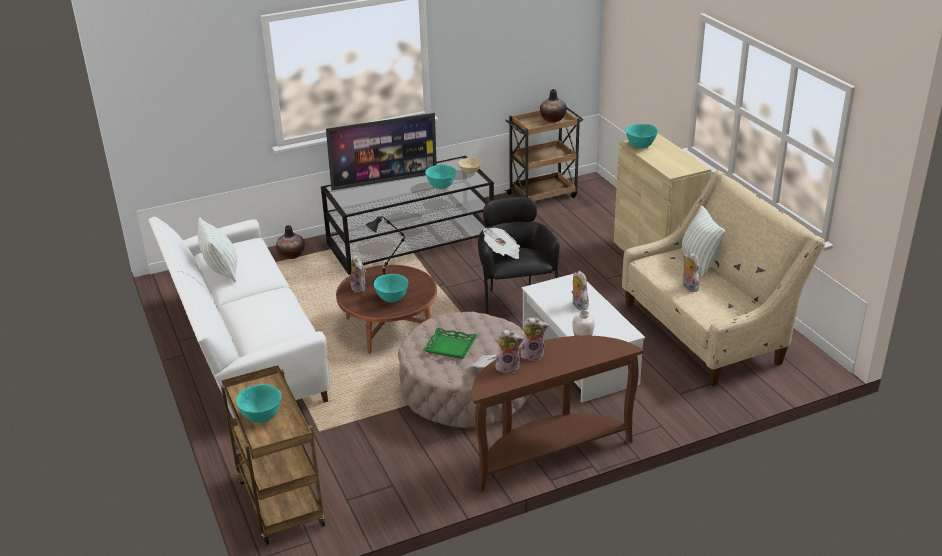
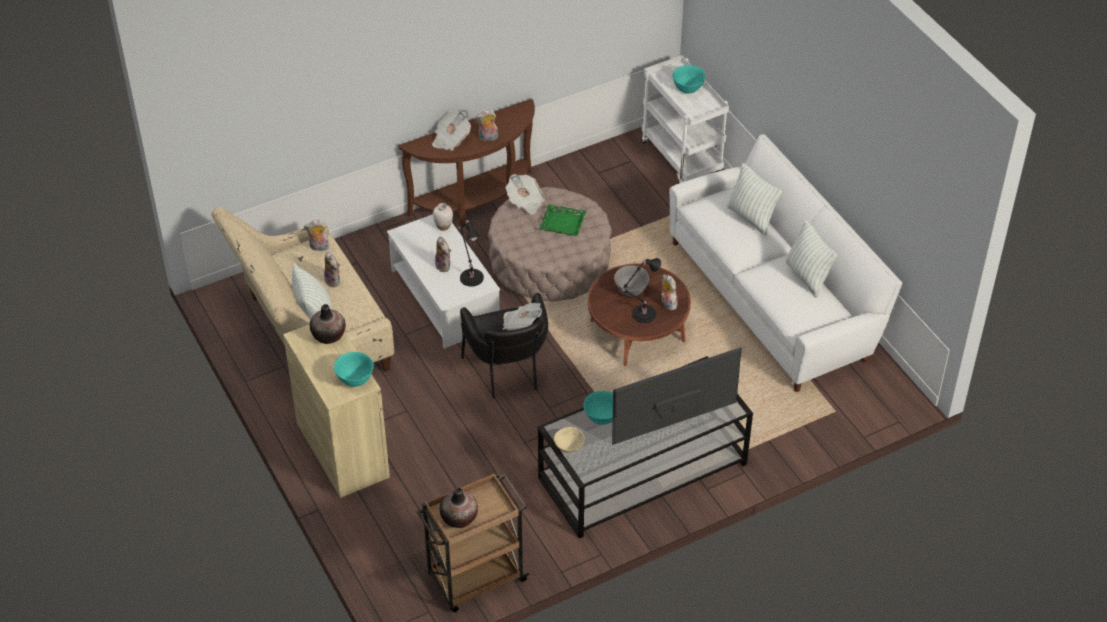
camera: 175 degrees right, 15 degrees up
(249, 317) = (751, 217): none -> pillow
(278, 501) = (682, 158): brown cart -> white cart
(291, 255) = (782, 442): vase -> vase (329, 335)
(391, 298) = (631, 290): turquoise bowl -> grey bowl
(508, 367) = (507, 126): plush toy -> plush toy (318, 248)
(550, 296) = (471, 276): none -> black table lamp
(579, 354) = (450, 139): none -> newspaper

